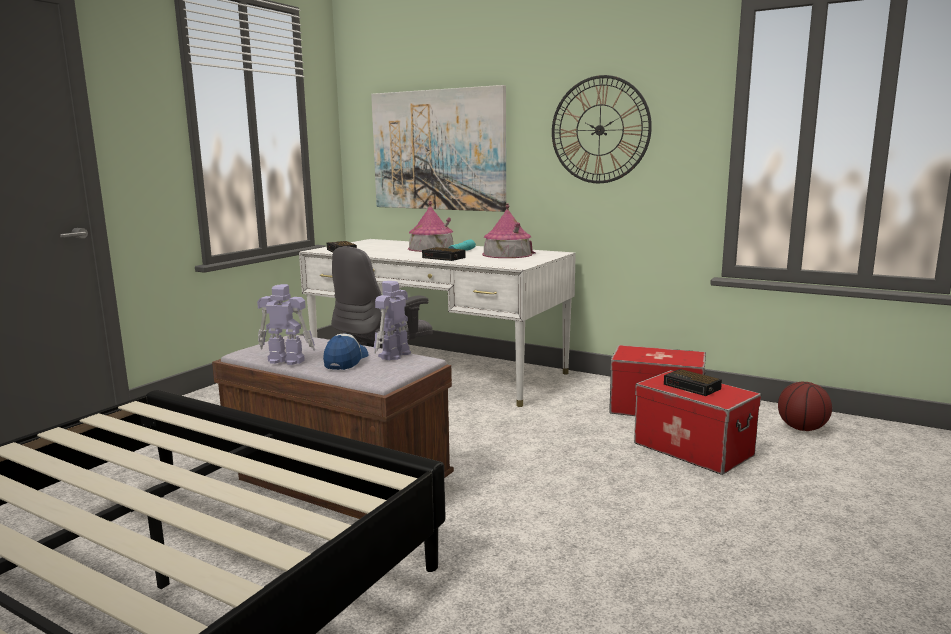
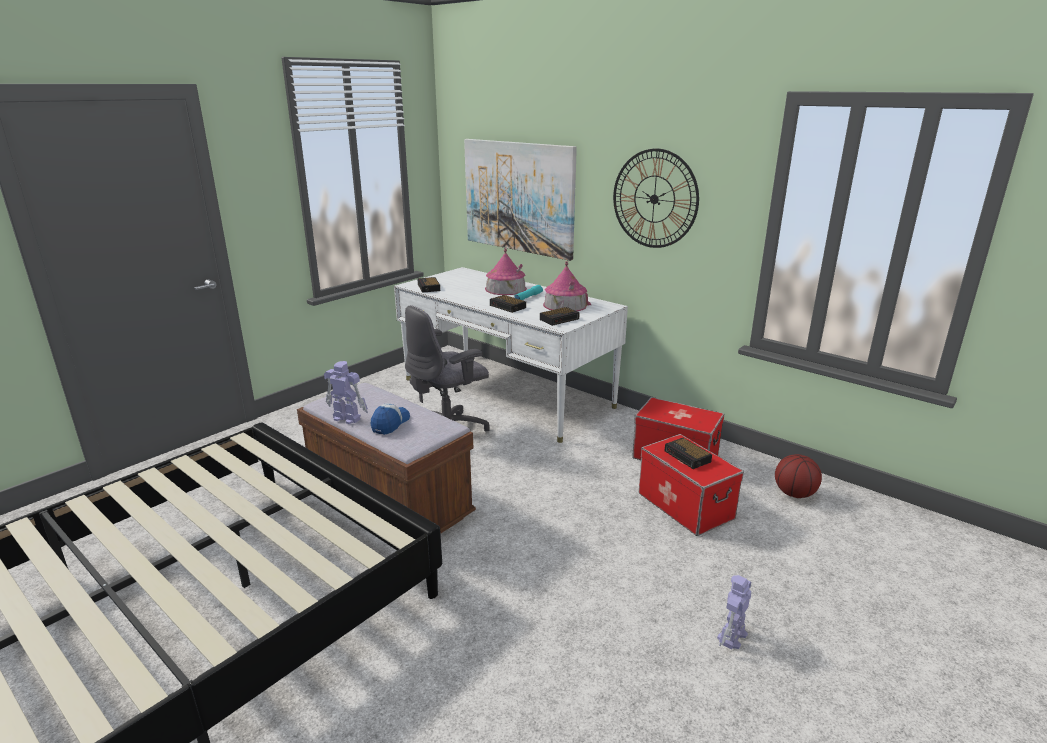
camera: 10 degrees right, 10 degrees up
(394, 355) = (429, 420): toy robot -> toy robot (731, 637)
(510, 262) = (560, 319): none -> alarm clock

